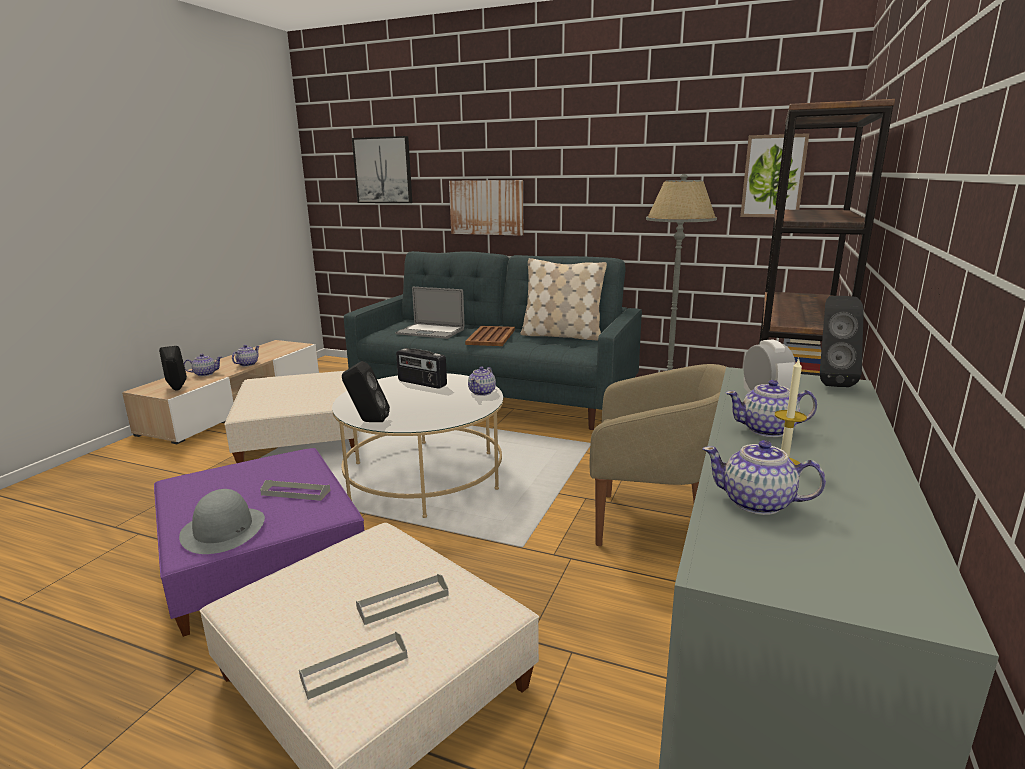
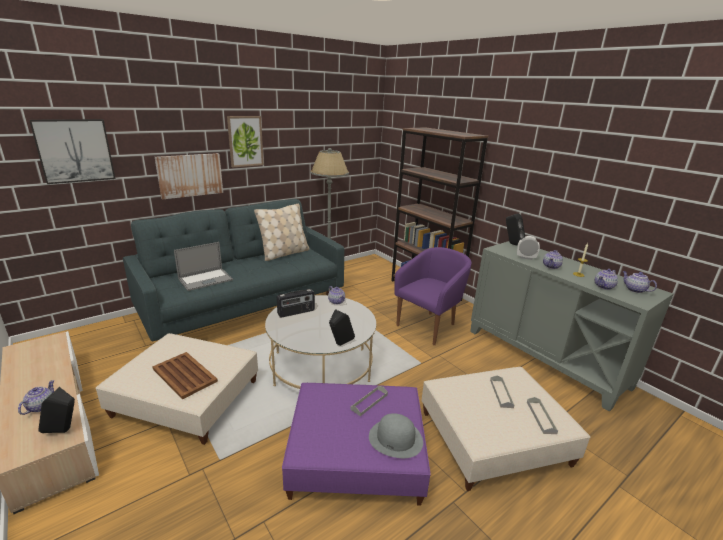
camera: 60 degrees left, 5 degrees up
(248, 364) = (58, 376): teapot -> teapot (634, 290)
(491, 337) = (254, 268): brown tray -> brown tray (184, 374)
(653, 524) = (429, 326): beige armchair -> purple armchair
(773, 176) = (354, 145): picture -> picture (245, 141)

